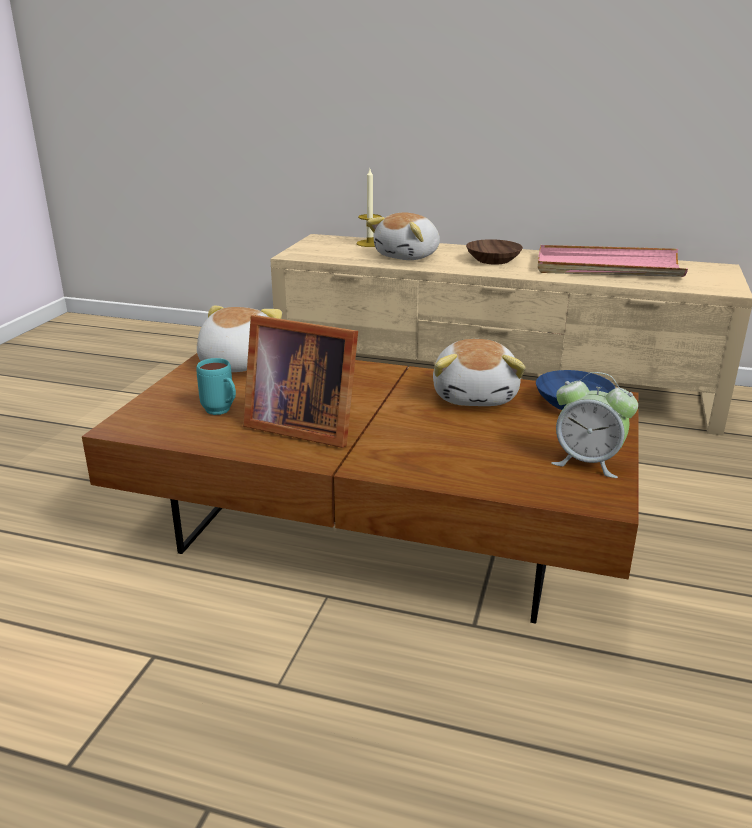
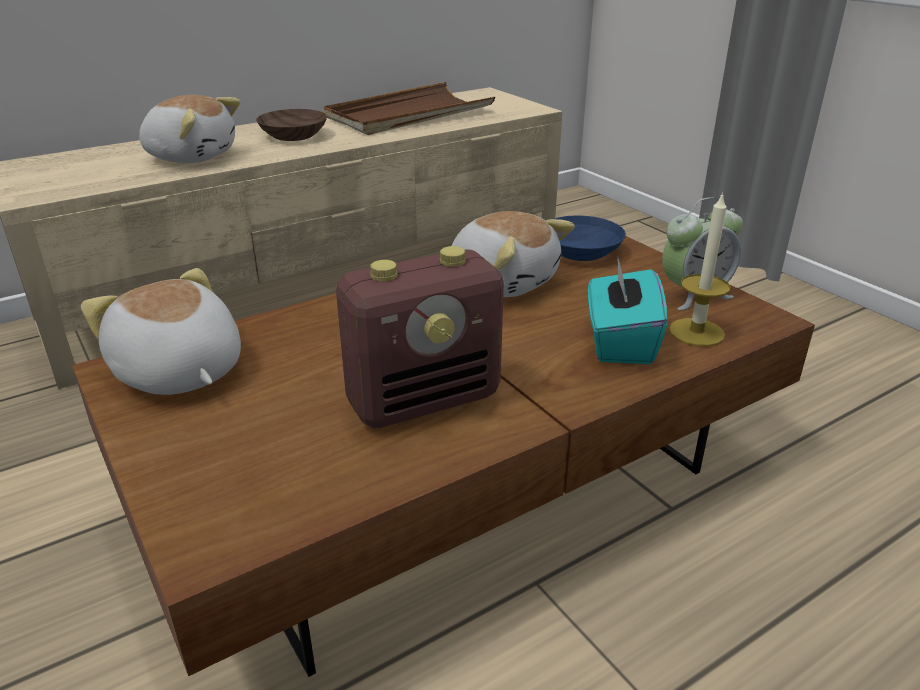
camera: 50 degrees left, 5 degrees up
(222, 412) = (301, 440): turquoise mug -> none
(301, 426) = (425, 400): picture frame -> radio
(370, 243) = (104, 154): candle -> candle (696, 332)
(408, 256) = (192, 156): plush toy -> plush toy turned 60 degrees counterclockwise
(464, 457) = (619, 342): none -> turquoise tissue box
(607, 267) = (409, 115): pink tray -> brown tray

